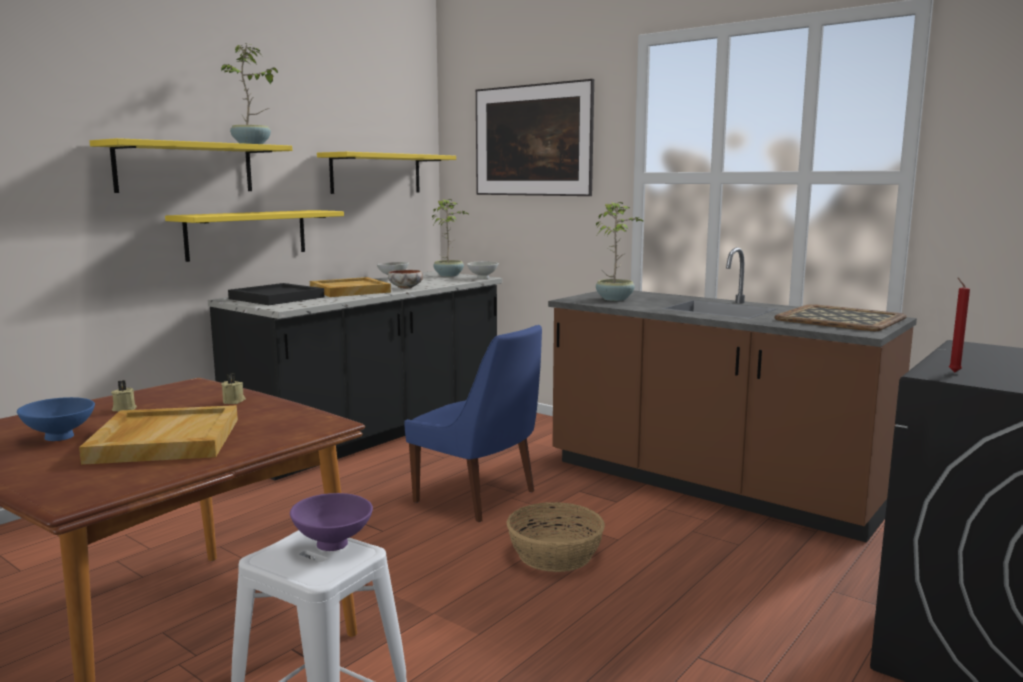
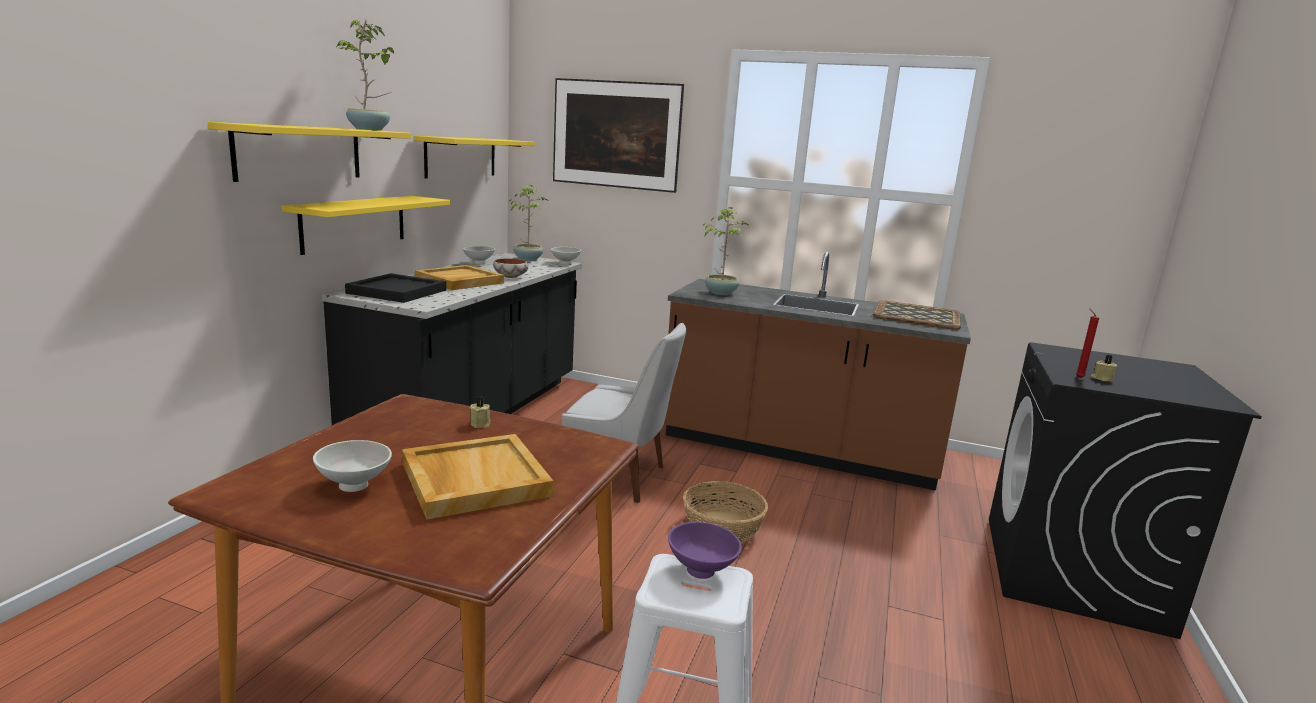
camera: 20 degrees left, 5 degrees up
(62, 436) = (355, 484): blue bowl -> white bowl
(124, 409) = (376, 441): beige candle -> beige candle (1101, 379)
(479, 498) = (620, 478): blue chair -> white chair

